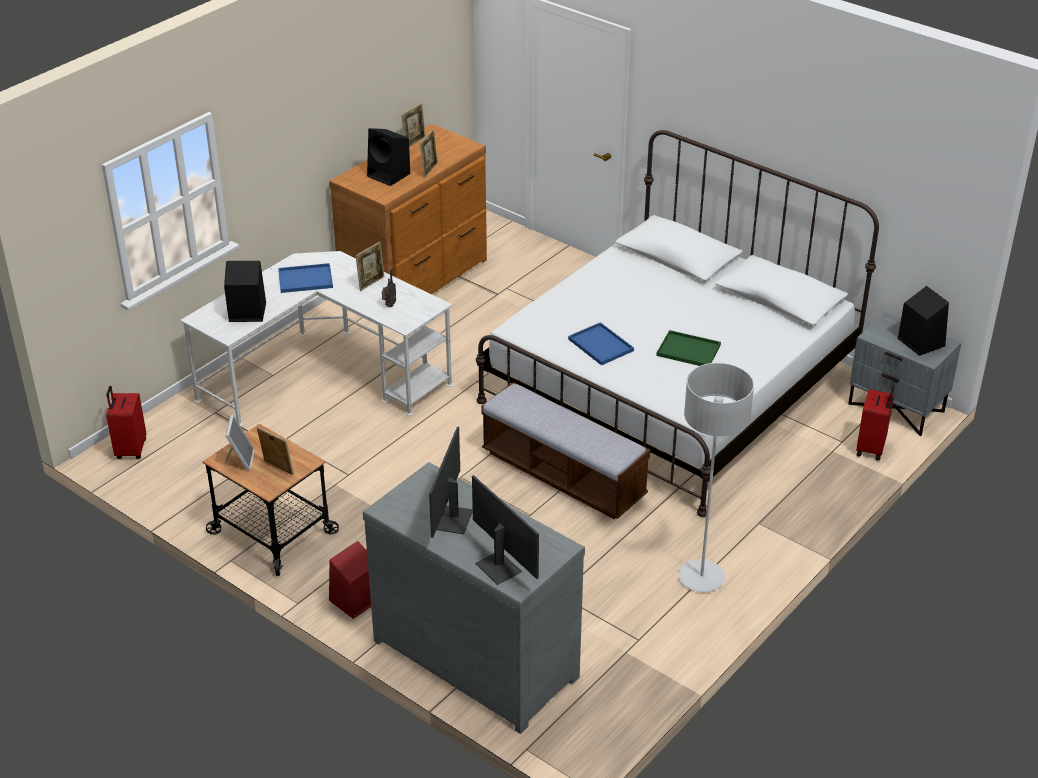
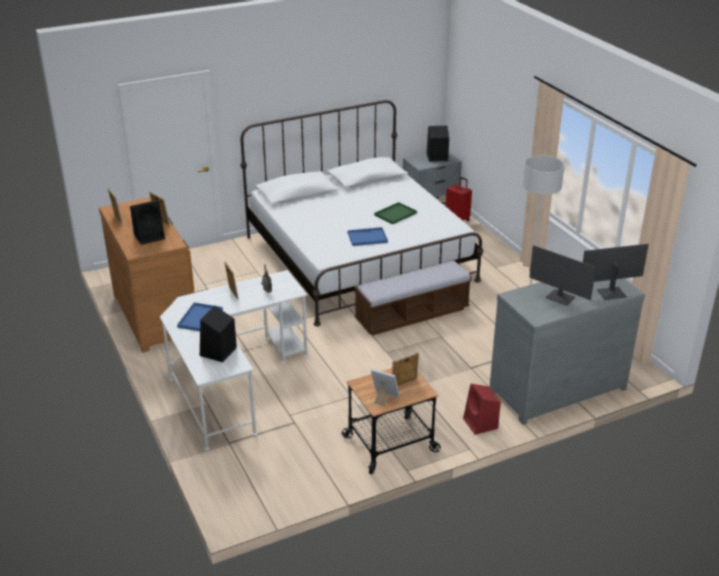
camera: 65 degrees left, 5 degrees down
(130, 450) = (239, 497): red suitcase -> none

